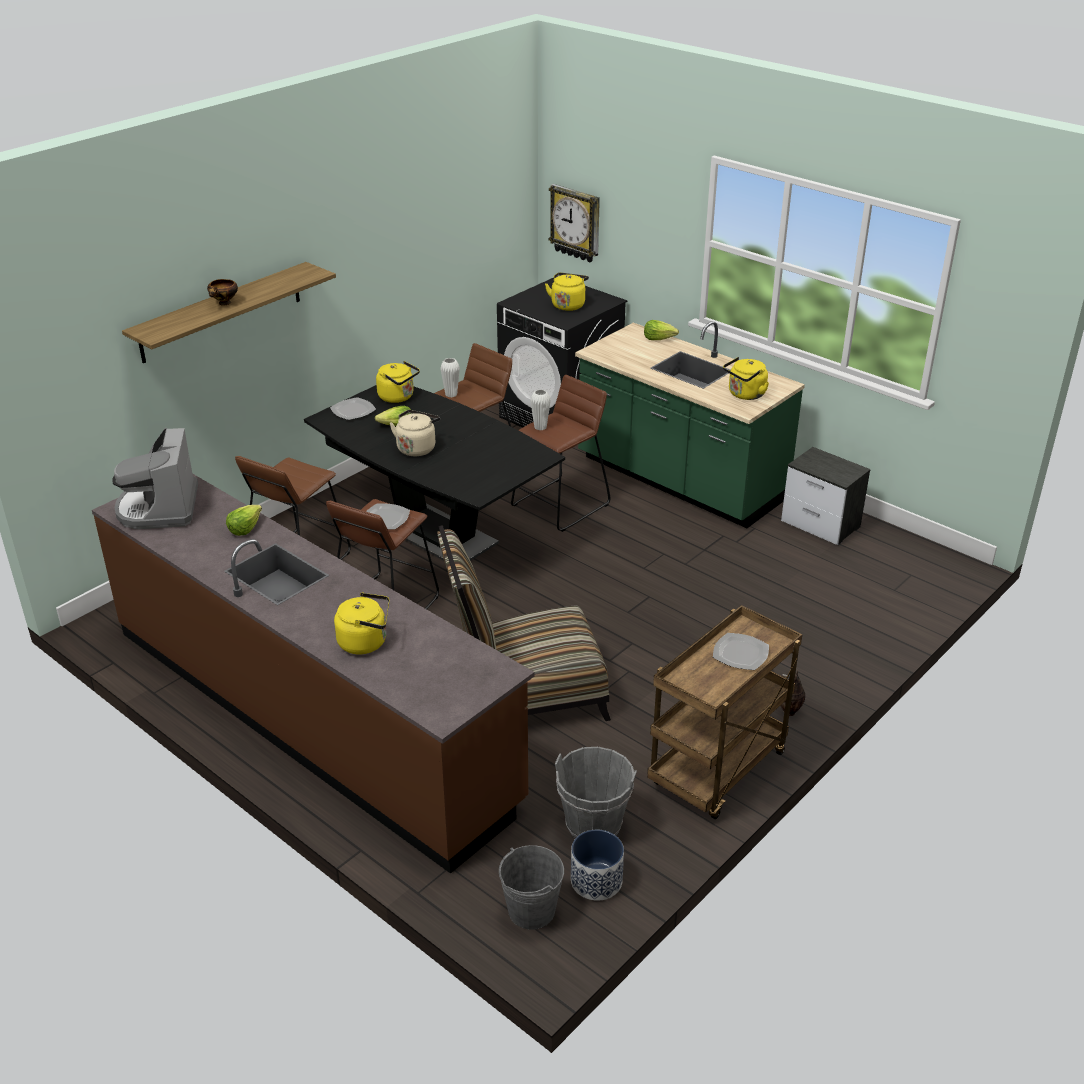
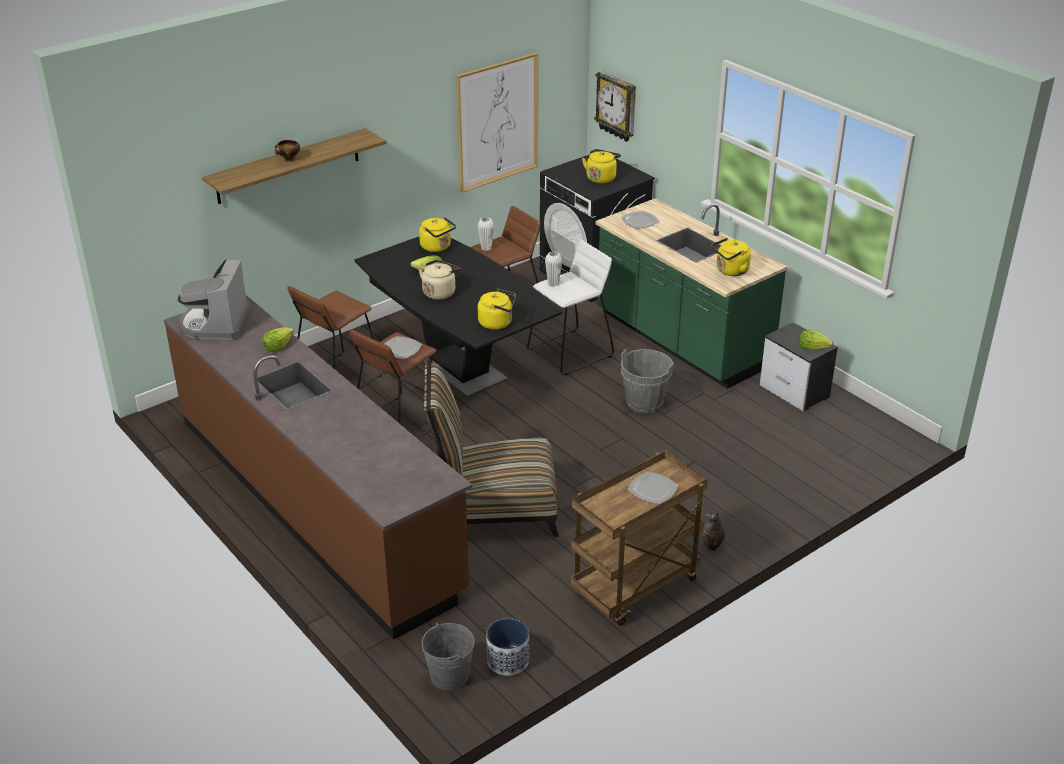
camera: 10 degrees right, 0 degrees up
(353, 410) = (397, 255): plate -> plate (640, 221)
(366, 642) = (347, 446): yellow kettle -> yellow kettle (497, 323)
(447, 249) = (497, 122): none -> picture
(560, 505) = (570, 352): brown stool -> white stool
(593, 825) = (518, 617): grey bucket -> grey bucket (644, 402)
(659, 338) = (673, 214): lettuce -> lettuce (813, 347)

